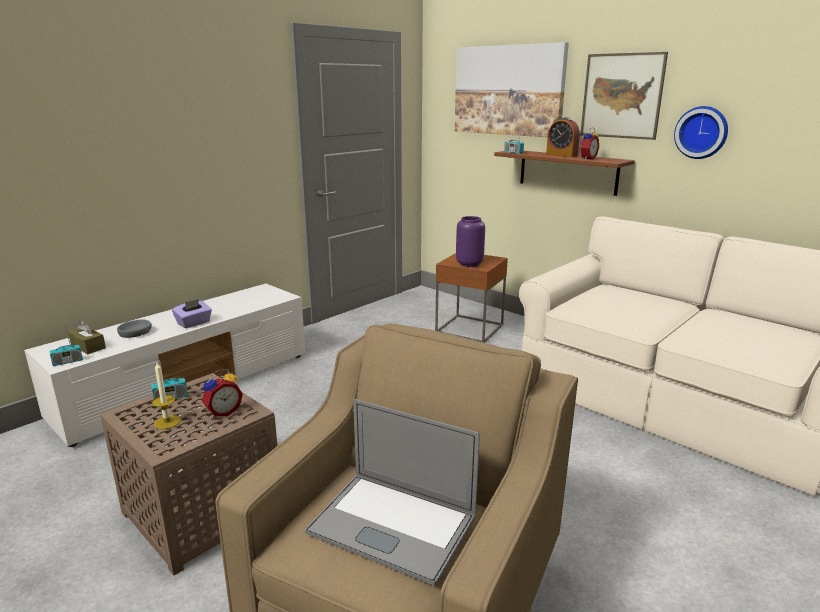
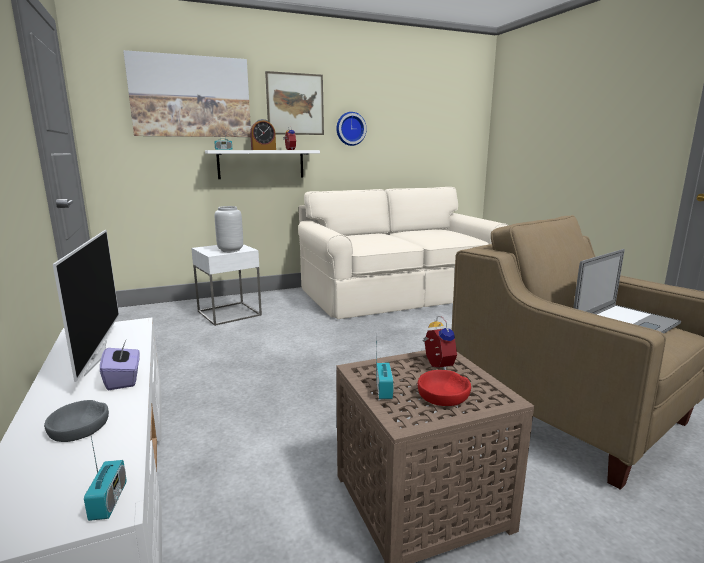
camera: 65 degrees left, 5 degrees down
(88, 347) = (65, 477): brown tissue box -> none
(167, 422) = (443, 394): candle -> red bowl
(223, 306) = (94, 357): none -> television
(469, 264) = (230, 250): purple vase -> grey vase
(469, 328) = (229, 313): brown side table -> white side table
(567, 171) = (261, 164): brown shelf -> white shelf

